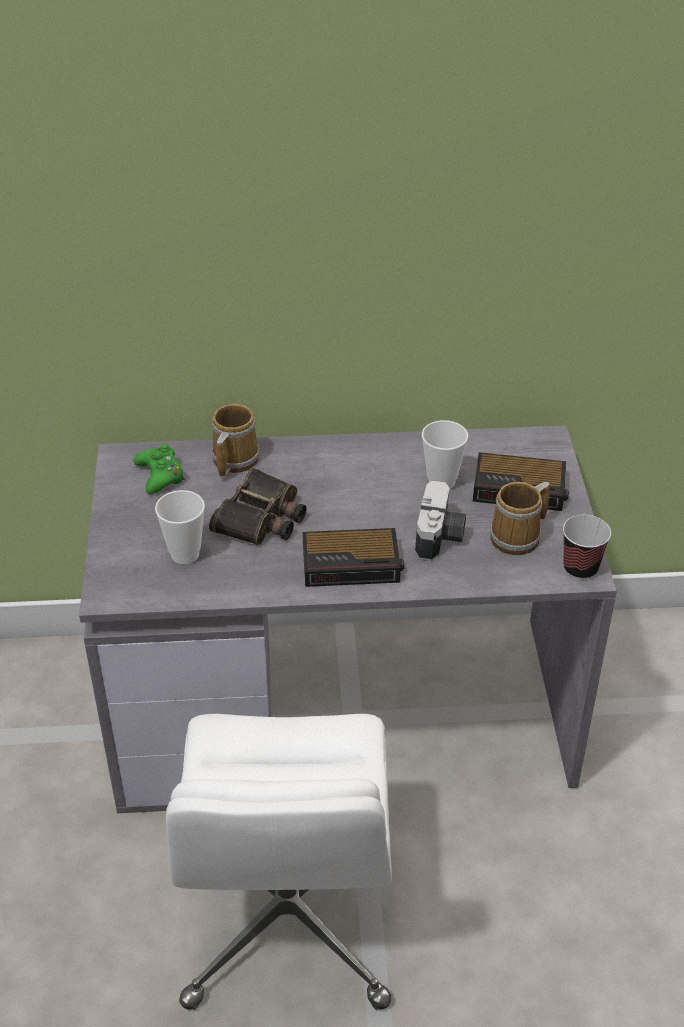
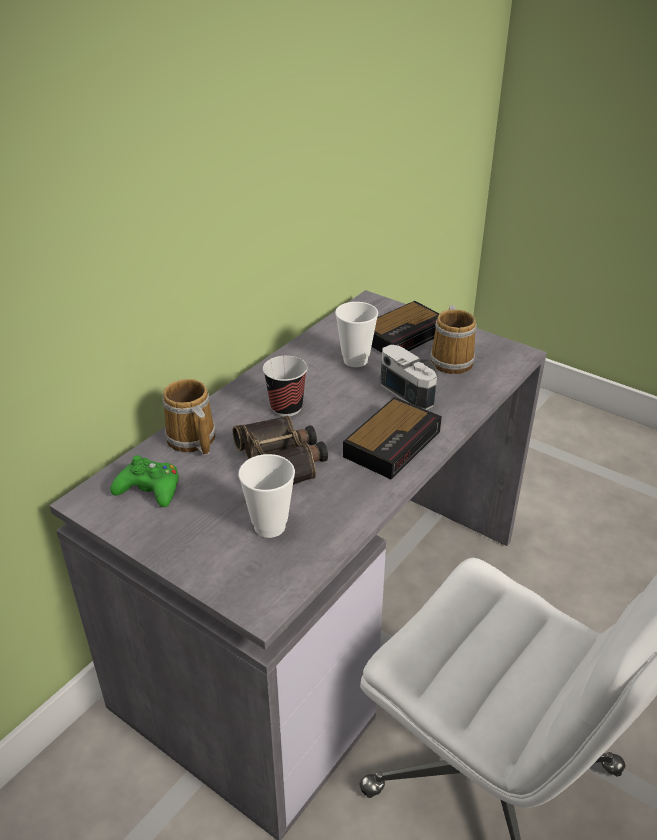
camera: 50 degrees left, 5 degrees down
(580, 568) = (511, 353): cup -> cup (286, 407)

